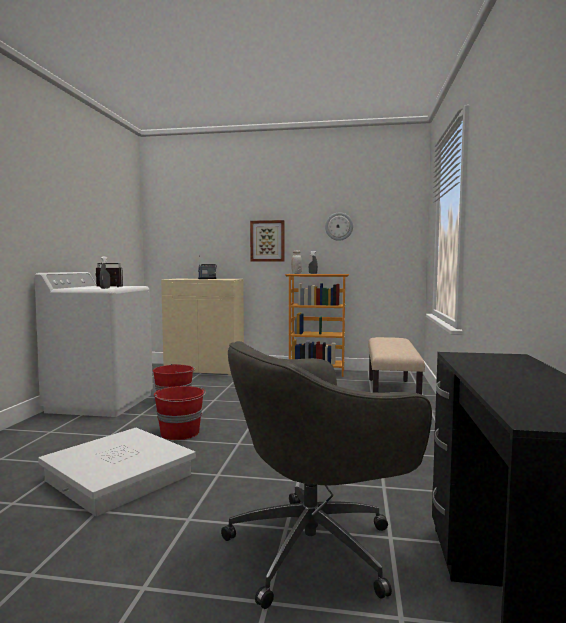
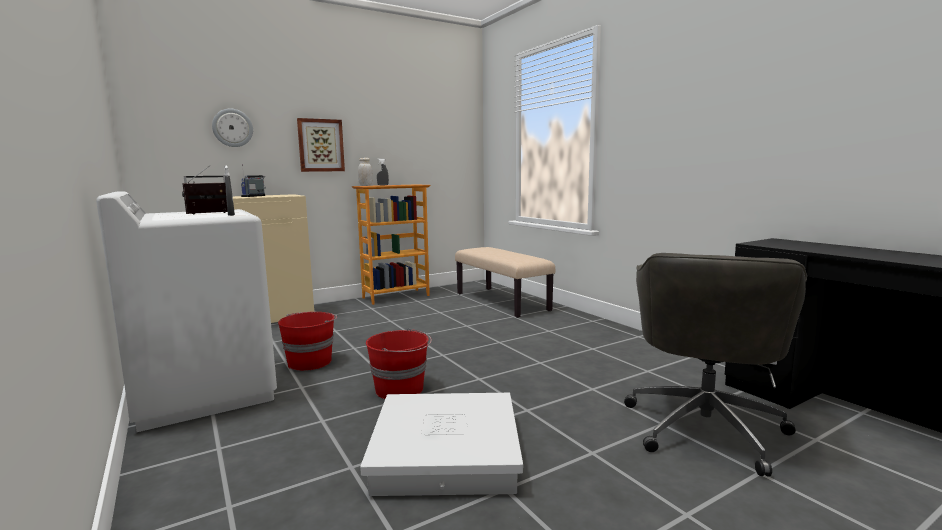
camera: 40 degrees left, 5 degrees up
(339, 226) = (402, 130): wall clock -> wall clock (232, 128)

